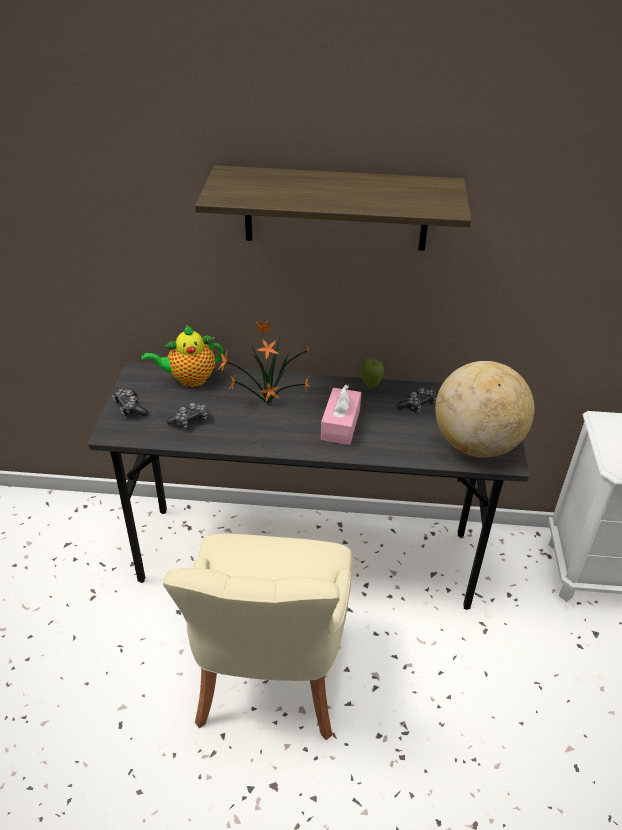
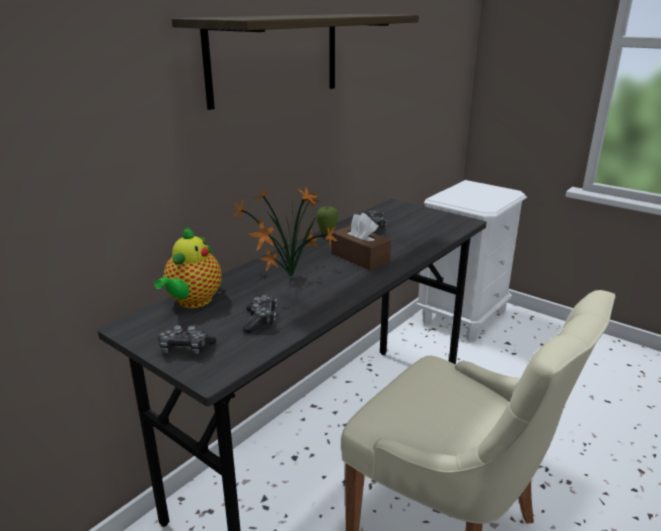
camera: 55 degrees left, 15 degrees down
(340, 425) = (360, 257): pink tissue box -> brown tissue box
(476, 444) = (439, 224): globe -> none

